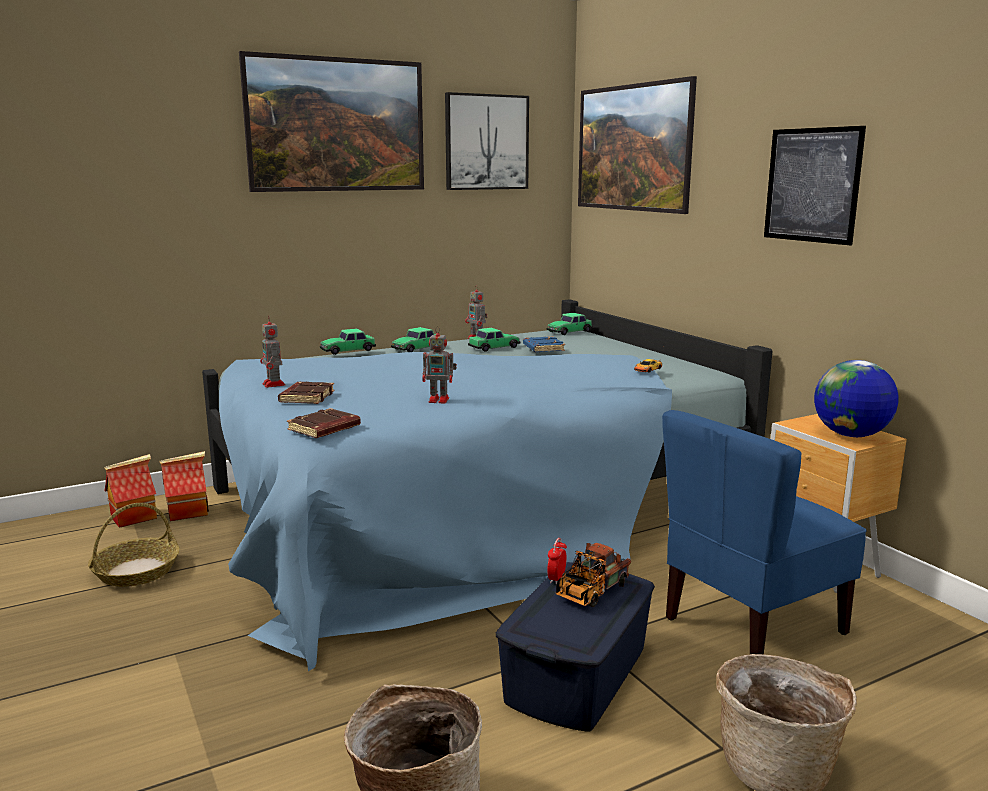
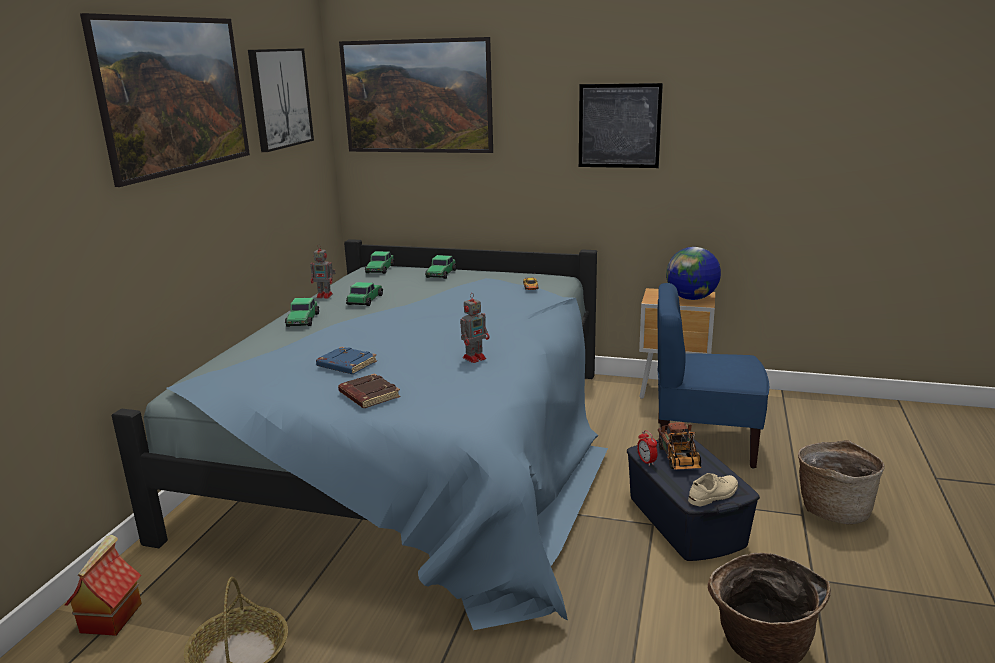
camera: 45 degrees left, 5 degrees up
(188, 512) = (165, 579): toy house -> none
(274, 385) = (300, 396): toy robot -> none
(324, 429) = (469, 414): brown book -> none
(347, 350) = (260, 341): toy car -> toy car (441, 274)
(542, 348) = (414, 290): blue book -> blue book (346, 365)
(551, 635) = (713, 494): none -> beige shoe
(751, 625) = (703, 443): blue chair -> blue chair turned 90 degrees clockwise

